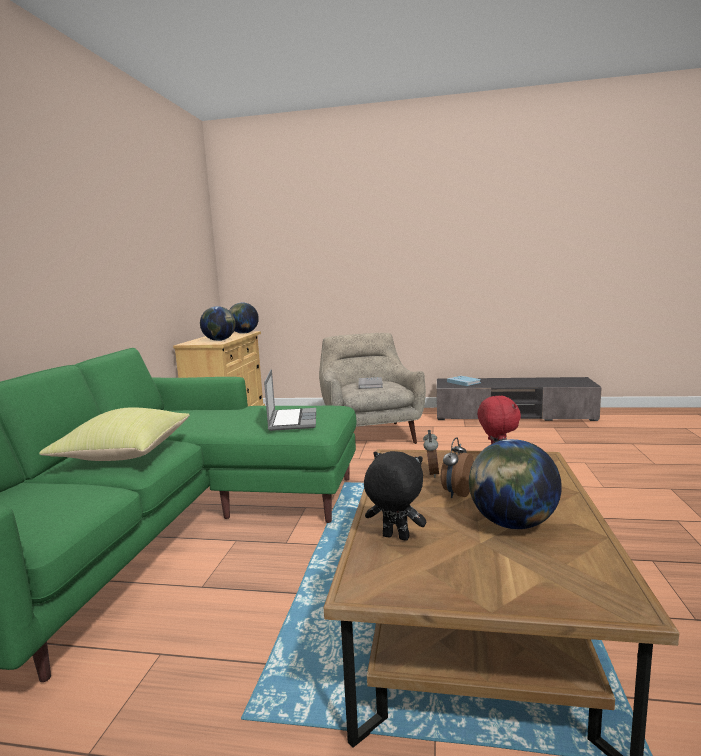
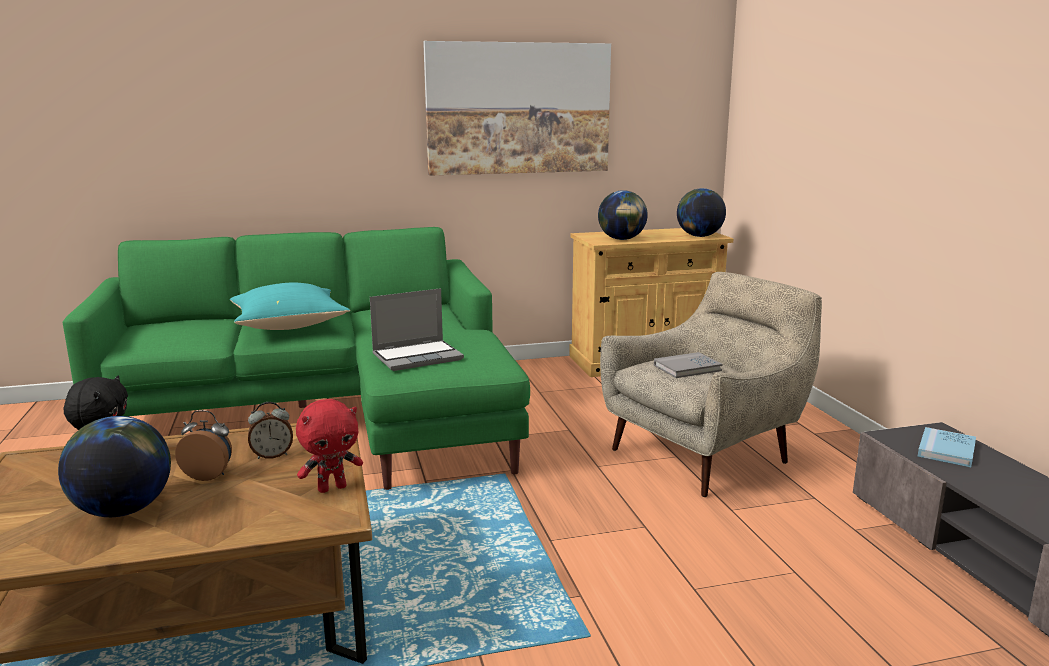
camera: 65 degrees right, 5 degrees up
(125, 454) = (290, 325): yellow pillow -> turquoise pillow
(136, 249) = (518, 108): none -> picture

